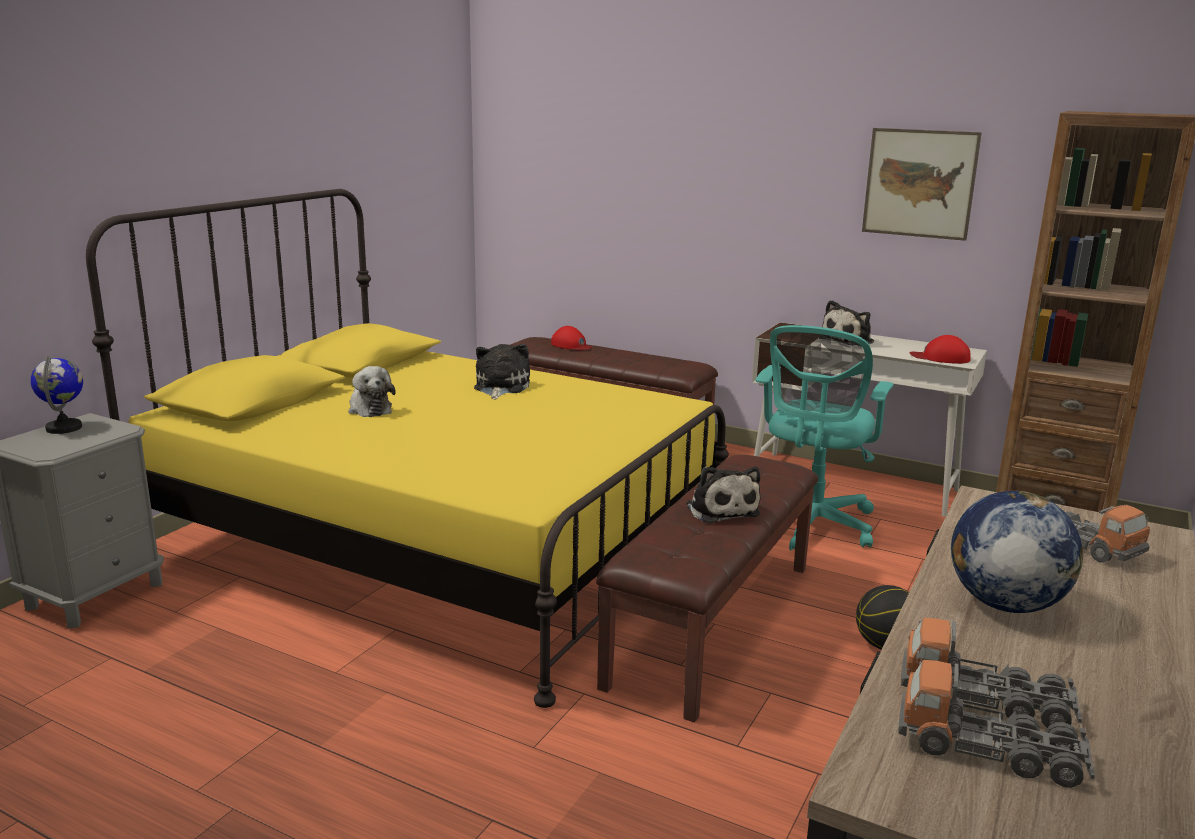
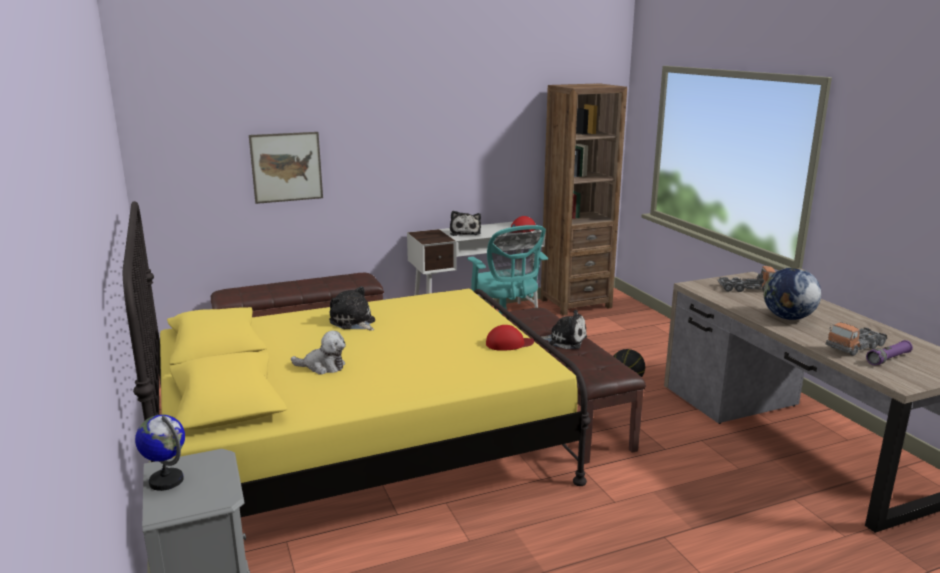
camera: 50 degrees left, 0 degrees up
(571, 345) = (261, 287): red cap -> red cap (509, 344)
(919, 183) = (478, 132): picture -> picture (286, 167)
(989, 750) = (888, 359): toy truck -> purple flashlight

